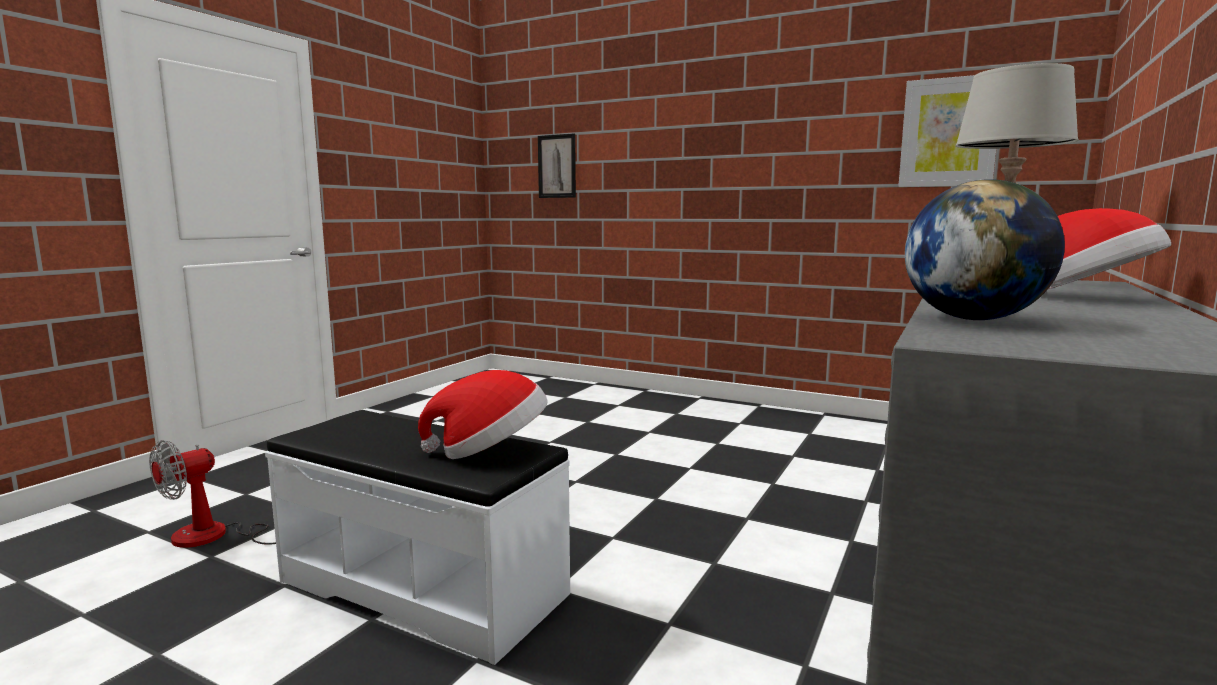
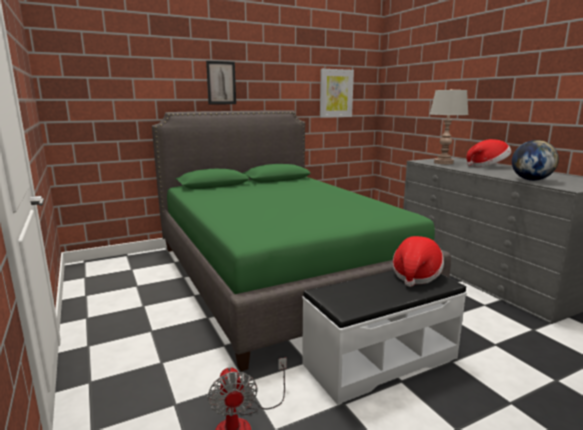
camera: 55 degrees left, 5 degrees up
(557, 166) = (117, 102): picture -> picture (221, 83)
(623, 451) = (280, 274): none -> green bed

